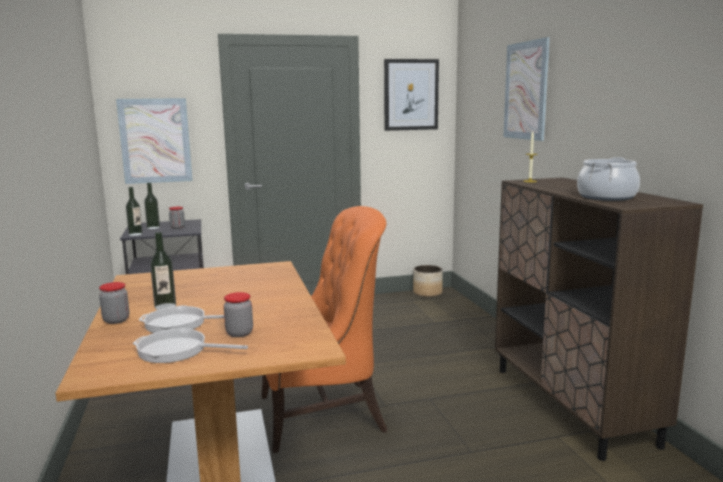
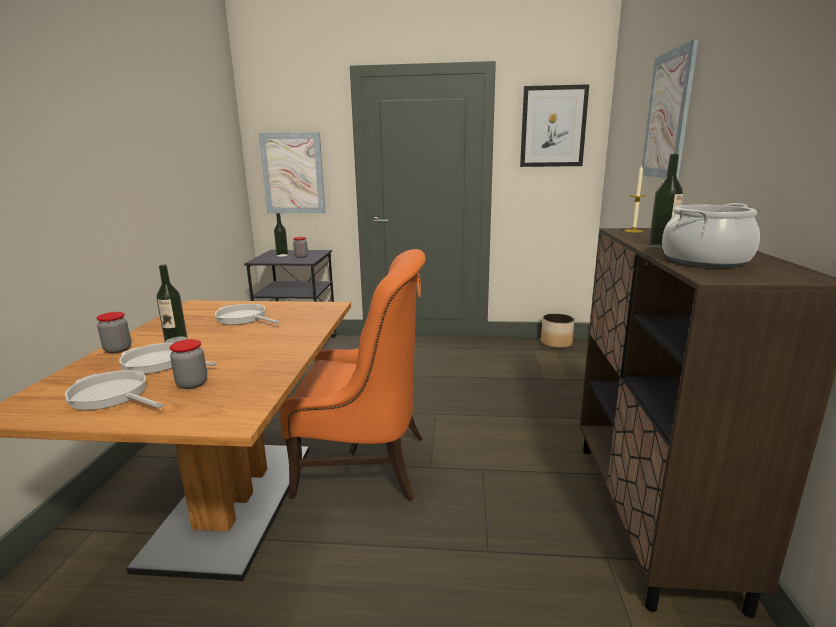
camera: 20 degrees right, 5 degrees up
(135, 234) = (260, 260): bottle -> bottle (661, 247)
(205, 283) = (243, 318): none -> frying pan

